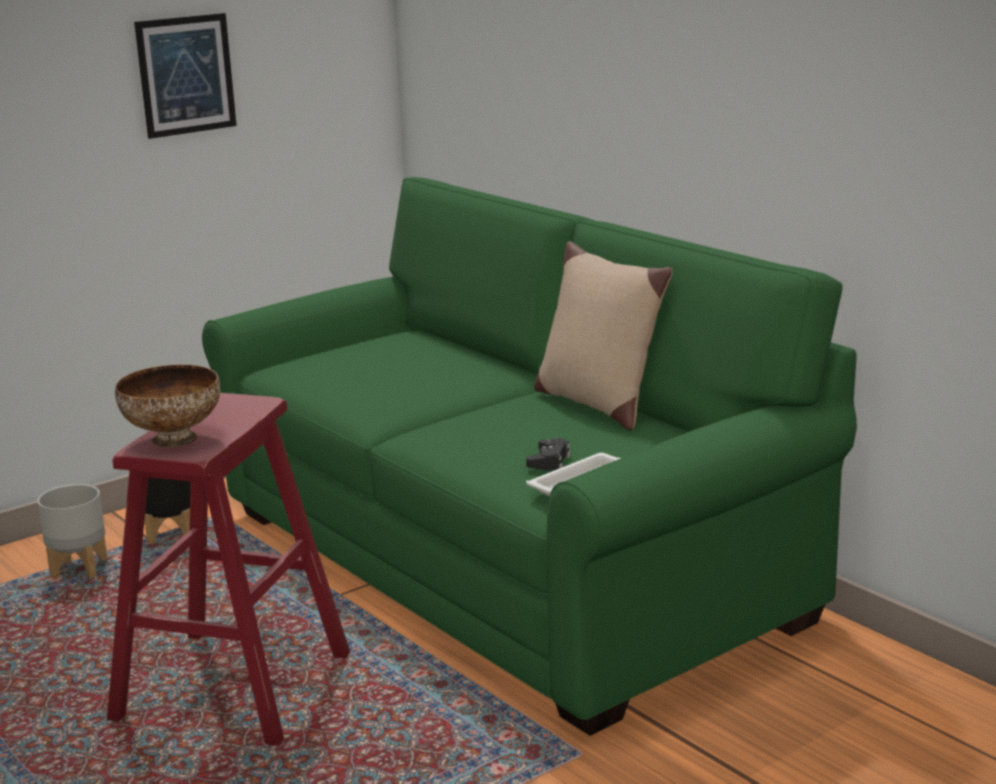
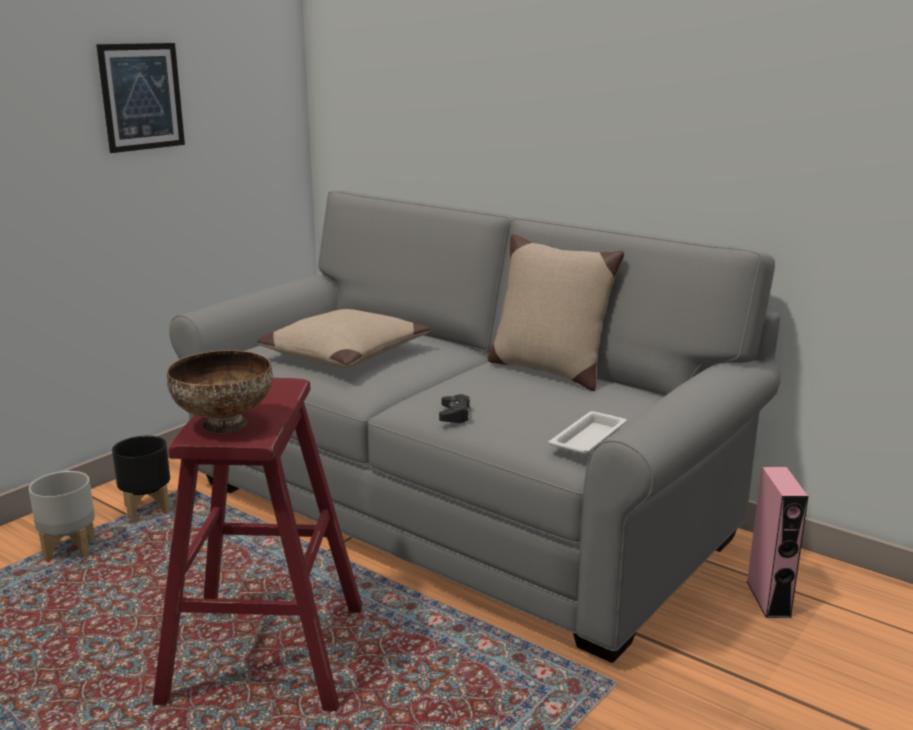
camera: 15 degrees left, 0 degrees up
(380, 373) = (344, 354): none -> beige pillow
(505, 564) = (457, 511): green sofa -> grey sofa
(549, 461) = (546, 421): black game controller -> black game controller (455, 414)
(815, 691) = (768, 598): none -> pink speaker

